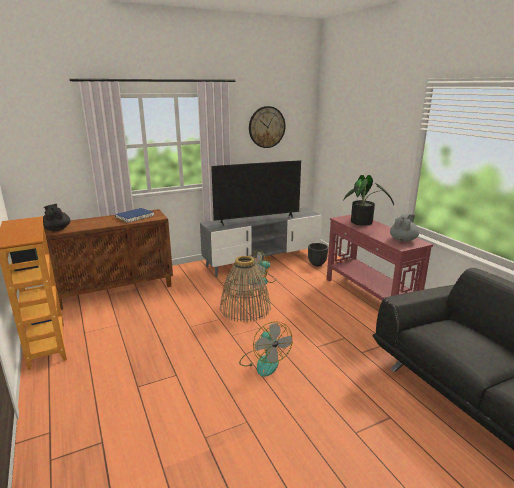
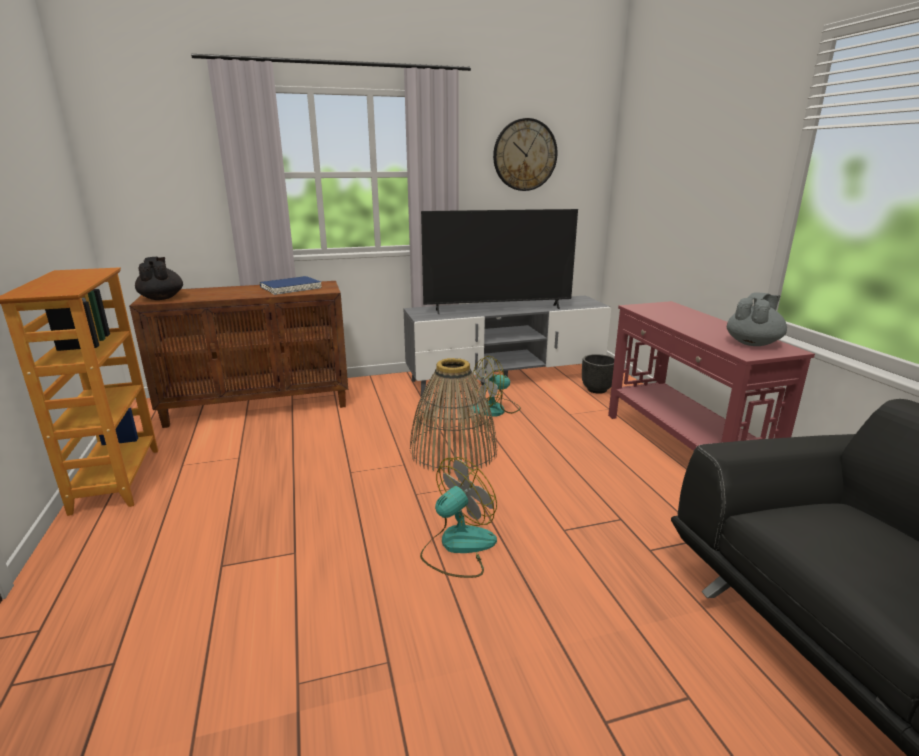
camera: 10 degrees right, 0 degrees up
(264, 361) = (458, 547): fan -> fan turned 120 degrees counterclockwise
(363, 223) = (679, 315): potted plant -> none

